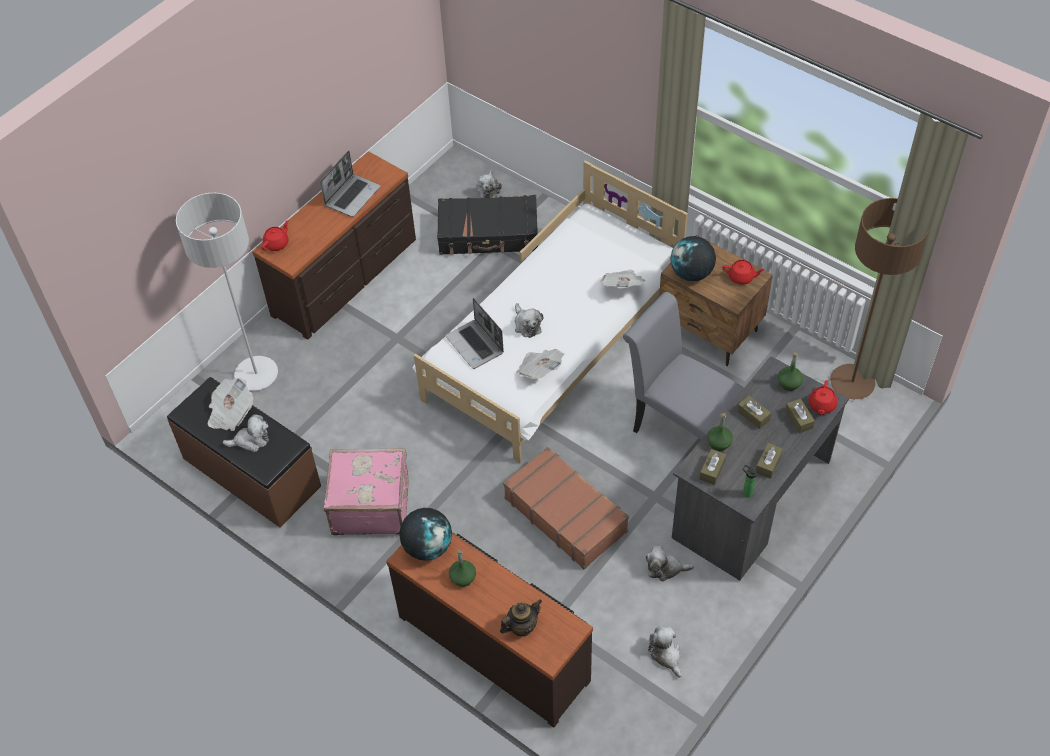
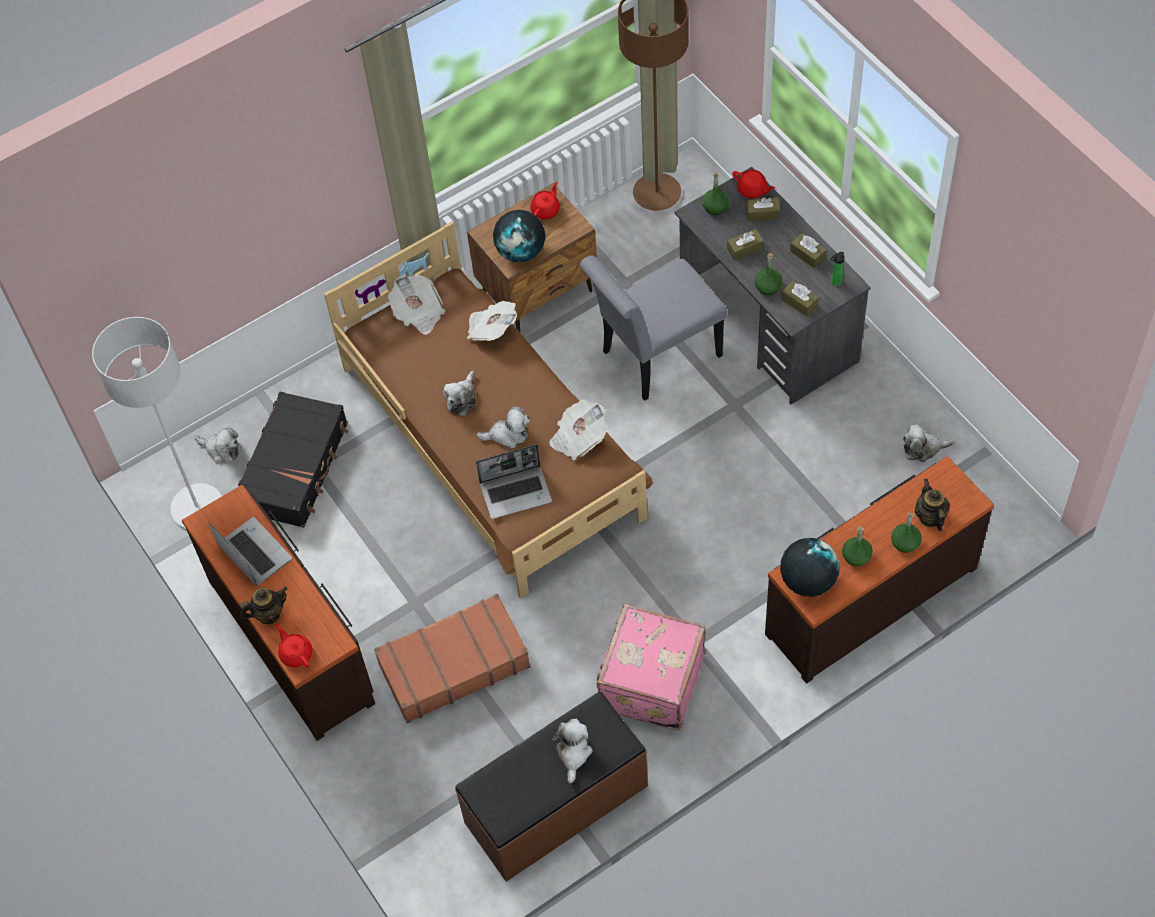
camera: 70 degrees left, 5 degrees up
(231, 413) = (523, 769): newspaper -> newspaper (418, 313)
(256, 374) = (407, 773): grey floor lamp -> grey floor lamp (197, 507)
(305, 219) = (268, 614): none -> teapot
(488, 612) = (905, 542): none -> green bottle
(554, 343) = (493, 442): white bed -> brown bed
(566, 514) = (728, 491): brown suitcase -> brown suitcase (453, 665)
(665, 569) = (825, 421): plush toy -> plush toy (462, 398)

